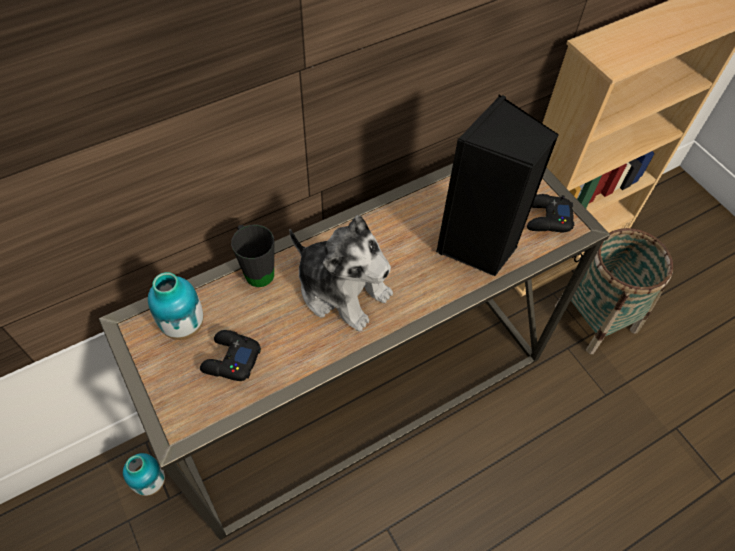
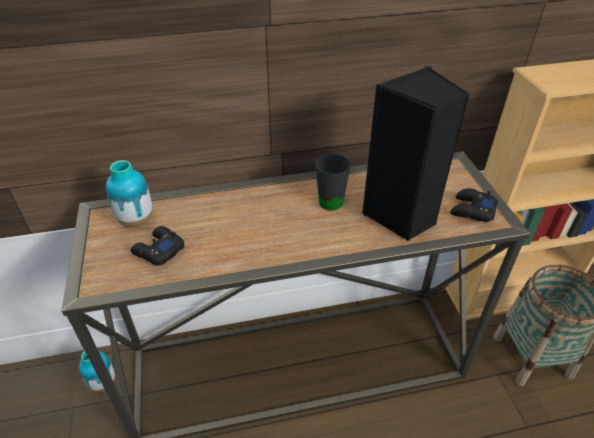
camera: 20 degrees right, 15 degrees down
(256, 269) = (210, 196): black mug -> black mug (329, 198)
(342, 290) = (271, 223): plush toy -> none

